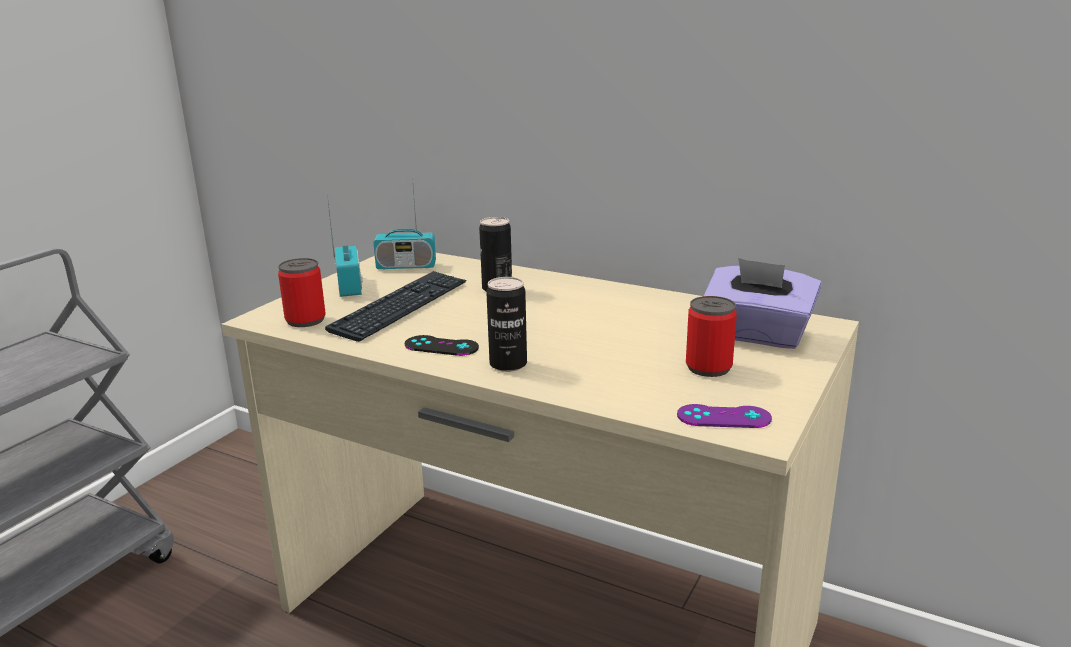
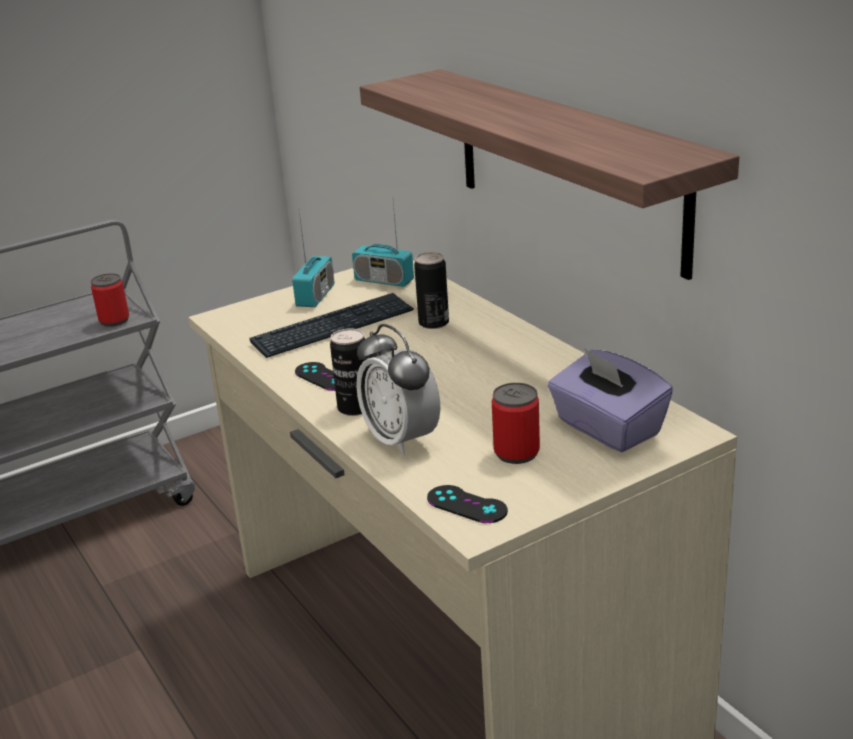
camera: 30 degrees right, 5 degrees up
(305, 320) = (249, 326): can -> can (114, 320)
(589, 380) = (401, 440): none -> alarm clock
(629, 115) = (567, 167): none -> shelf
(723, 417) = (467, 505): purple game controller -> black game controller

